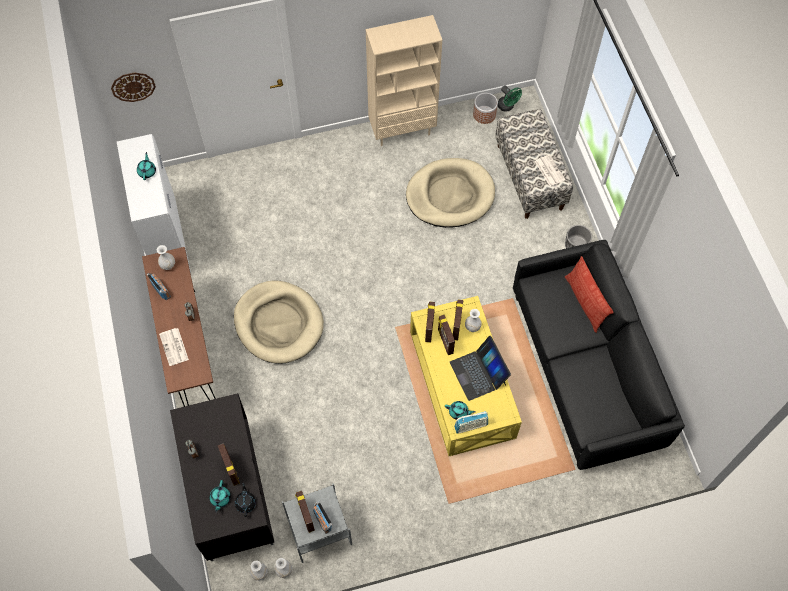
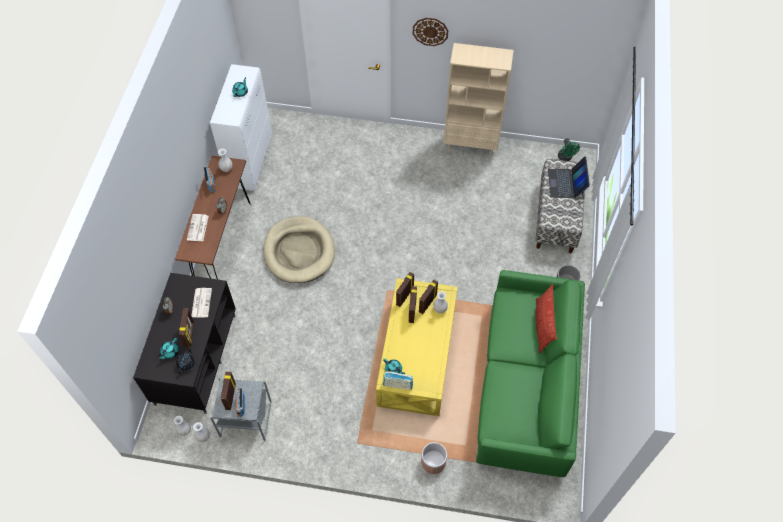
camera: 25 degrees right, 5 degrees down
(133, 86) = (261, 28): wall clock -> wall clock (430, 31)
(450, 195) = (483, 207): beige dog bed -> none
(478, 373) = (426, 346): laptop -> laptop (566, 183)
(484, 114) = (543, 157): planter -> planter (433, 461)
(549, 170) = (567, 213): newspaper -> newspaper (201, 302)
(585, 369) = (525, 386): black sofa -> green sofa

